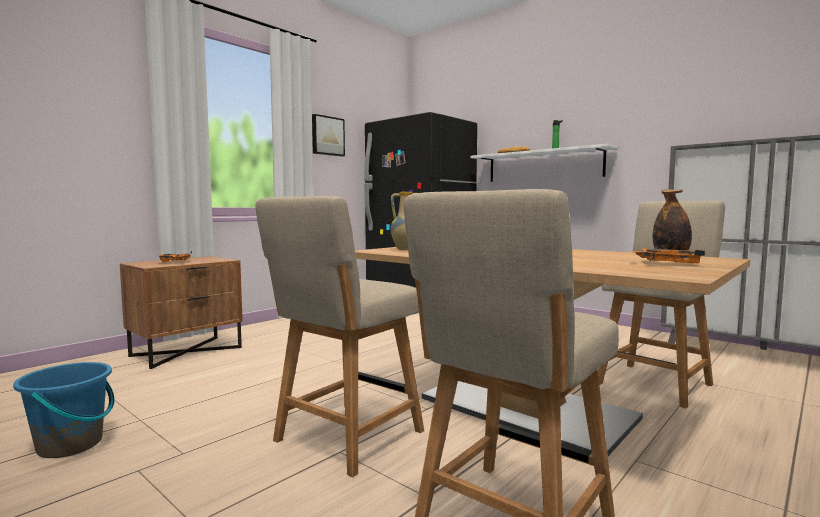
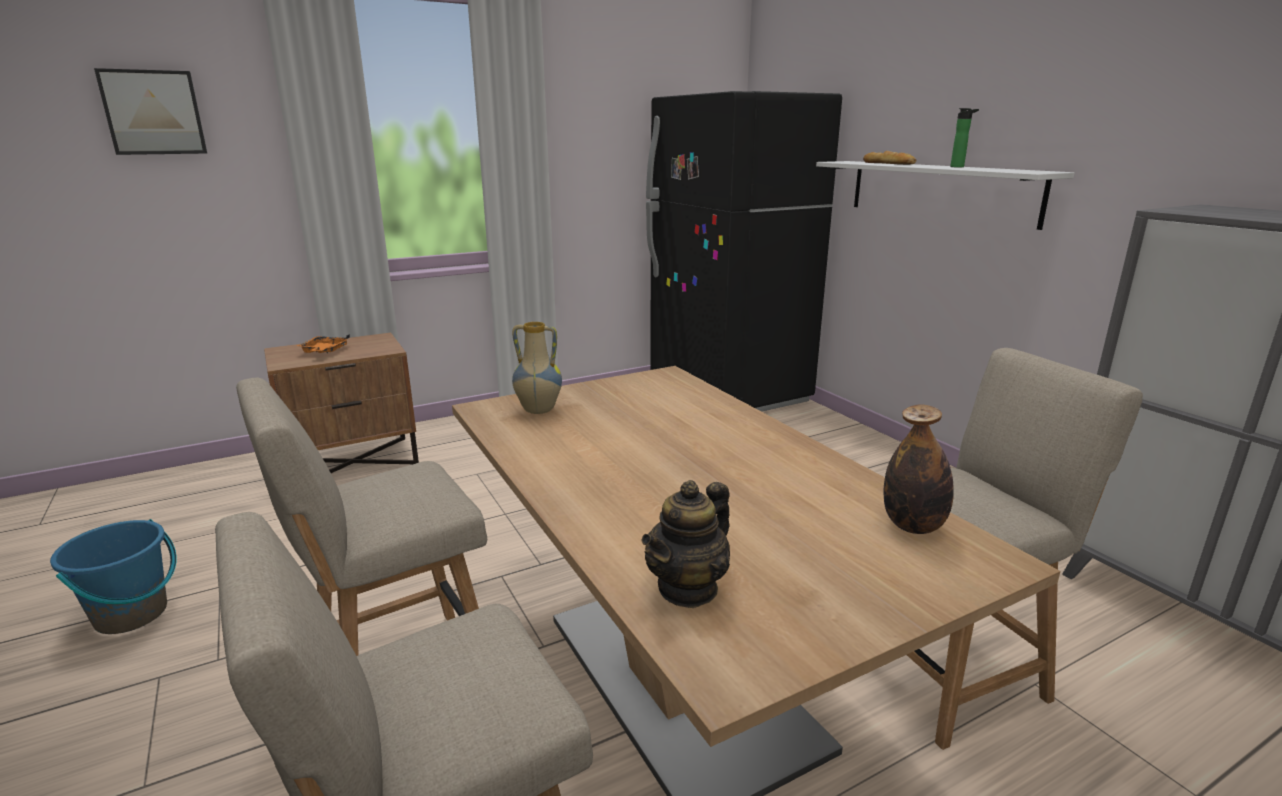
camera: 20 degrees right, 15 degrees up
(327, 136) = (583, 128): picture -> picture (154, 112)
(612, 268) = (688, 588): none -> teapot
(667, 263) = (830, 576): orange tray -> none

